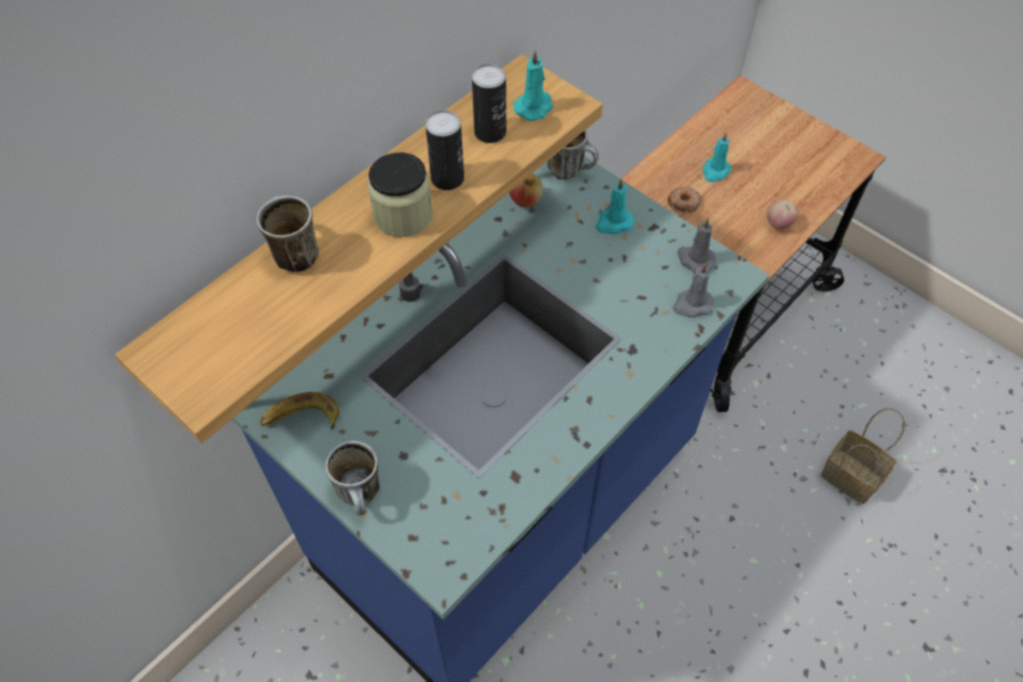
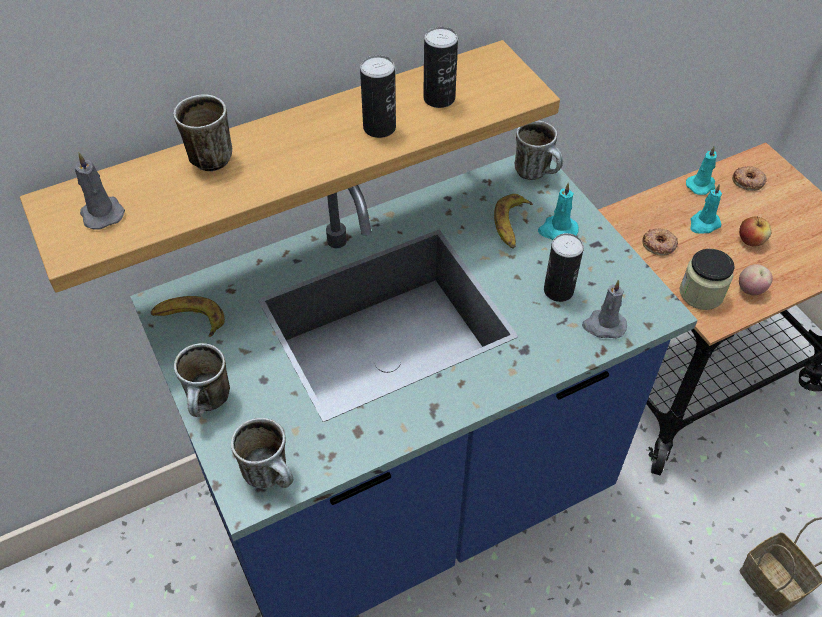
camera: 20 degrees right, 5 degrees down
(403, 215) = (323, 148): jar -> jar (701, 293)
(456, 546) = (273, 476): none -> mug
(525, 200) = (481, 188): apple -> apple (751, 240)
(534, 107) = (492, 86): turquoise candle -> turquoise candle (701, 185)
(570, 230) = (511, 225): none -> banana
(639, 283) = (558, 290): none -> can
(695, 259) = (625, 284): grey candle -> grey candle (101, 213)
(739, 118) = (748, 181): none -> donut

